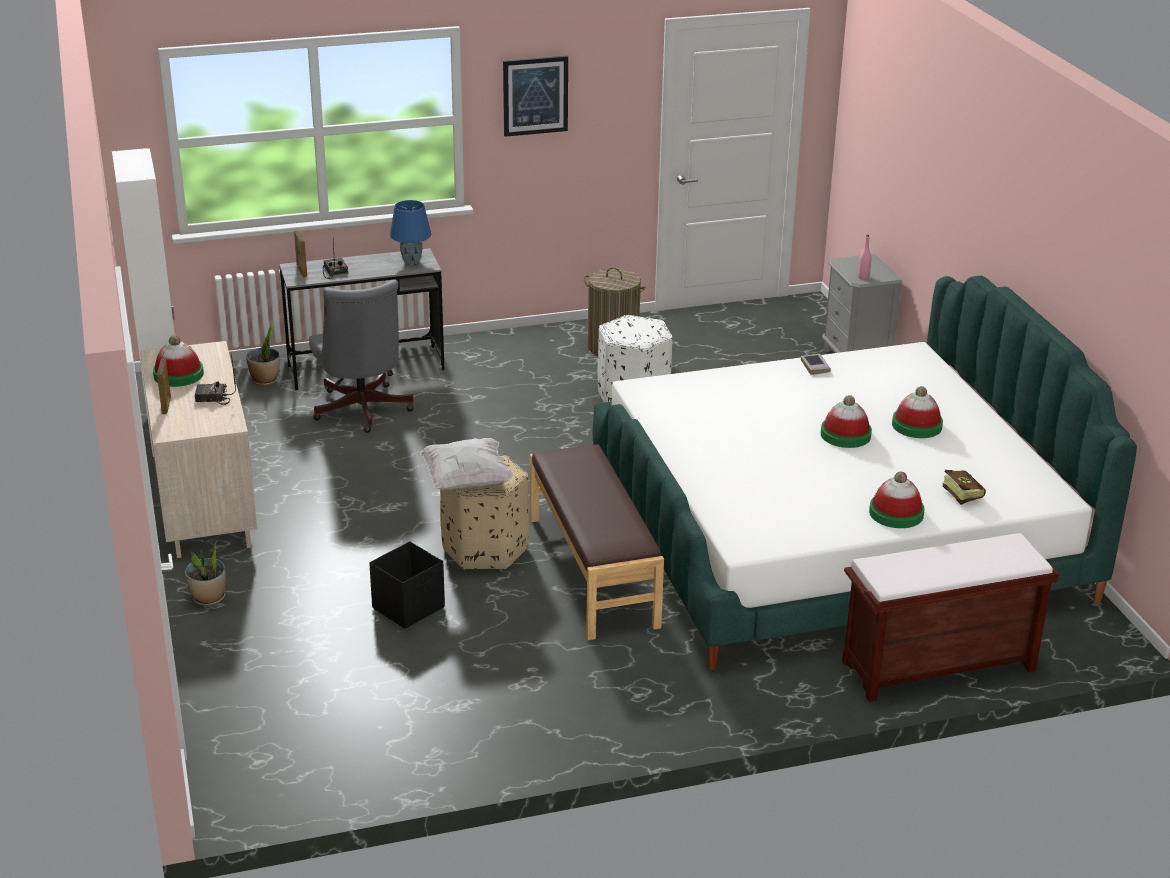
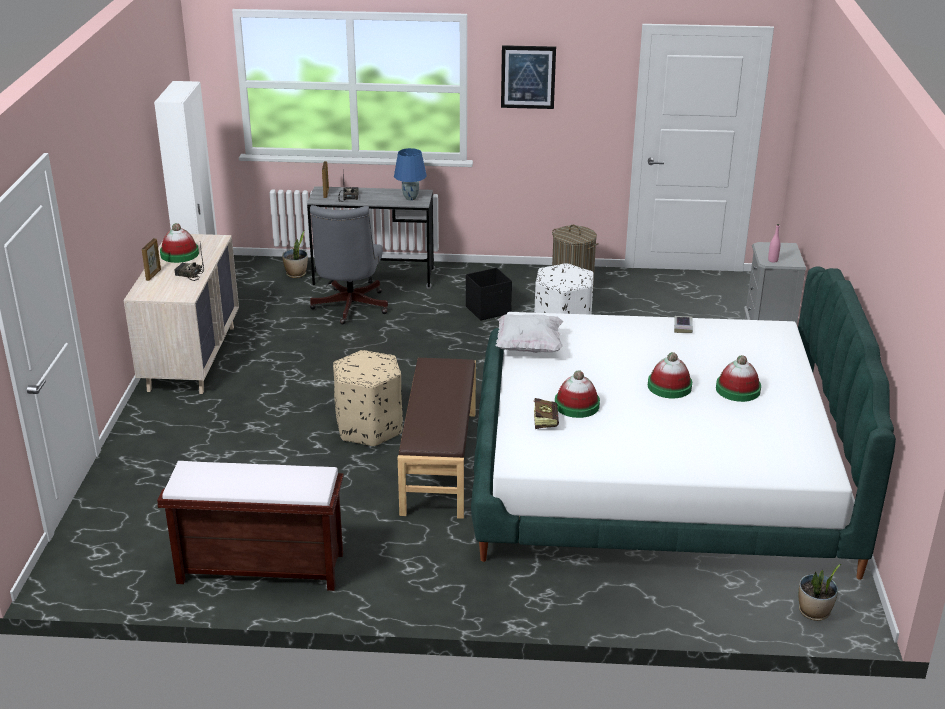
camera: 20 degrees right, 0 degrees up
(209, 598) = (147, 425): potted plant -> potted plant (814, 612)
(409, 607) = (283, 461): black storage box -> black storage box (489, 310)
(466, 481) = (349, 370): white pillow -> white pillow (529, 347)
(896, 513) = (667, 460): hat -> hat (577, 405)
(937, 667) = (675, 602): brown bench -> brown bench (259, 569)
(960, 494) = (736, 454): book -> book (545, 421)

